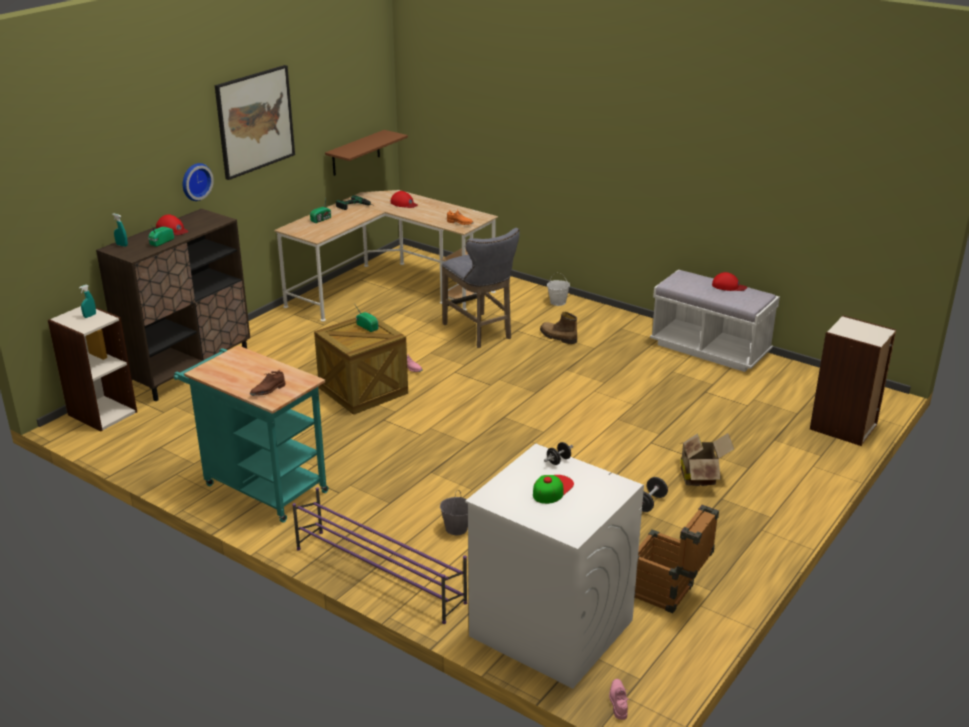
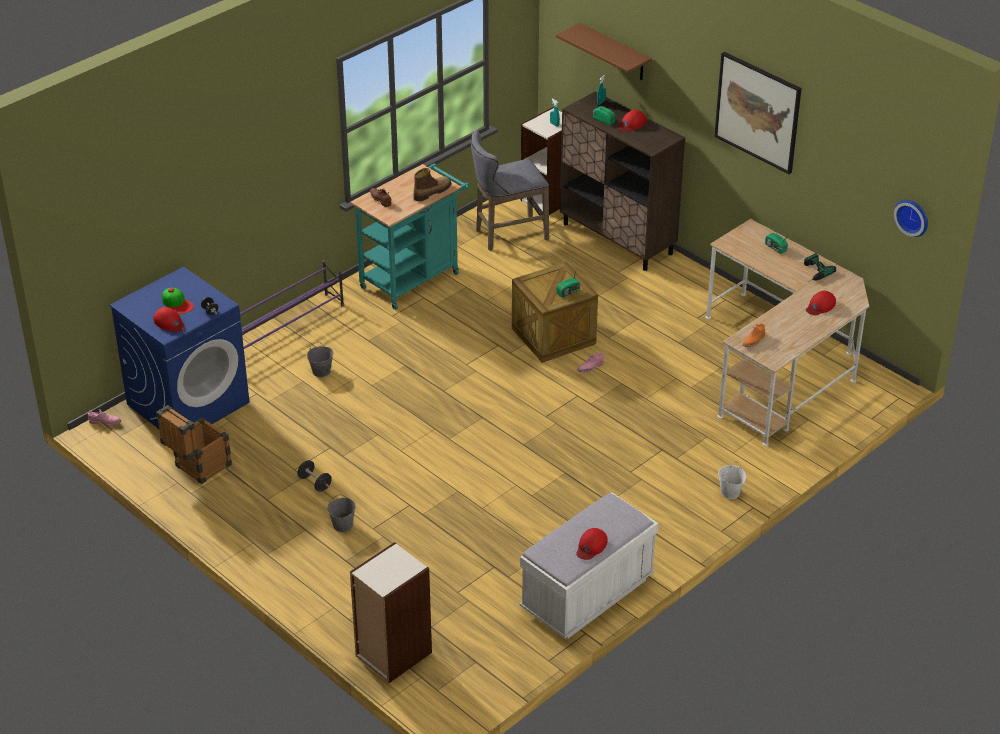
camera: 100 degrees right, 10 degrees up
(195, 181) = (689, 112): wall clock -> wall clock (913, 216)
(356, 153) = (872, 237): brown shelf -> brown shelf (614, 52)
(480, 332) = (662, 422): grey stool -> grey stool (507, 234)
(550, 628) = (188, 403): white washing machine -> blue washing machine
(557, 337) = (639, 478): boot -> boot (431, 192)
(597, 487) = (169, 323): none -> red cap
(700, 477) = (342, 525): cardboard box -> grey bucket

